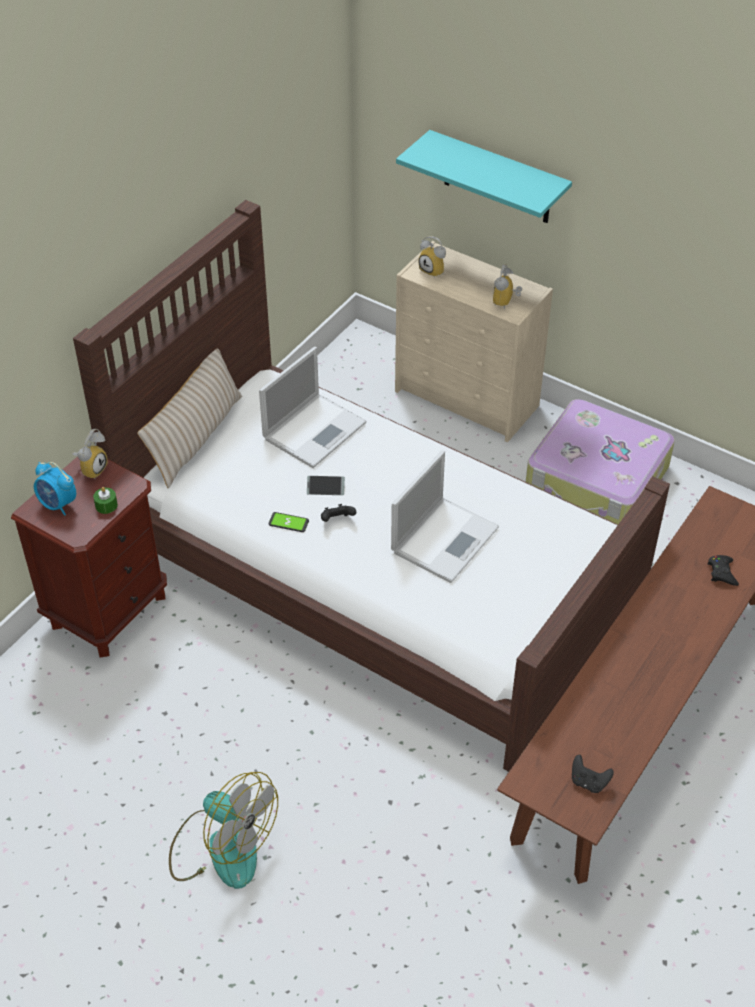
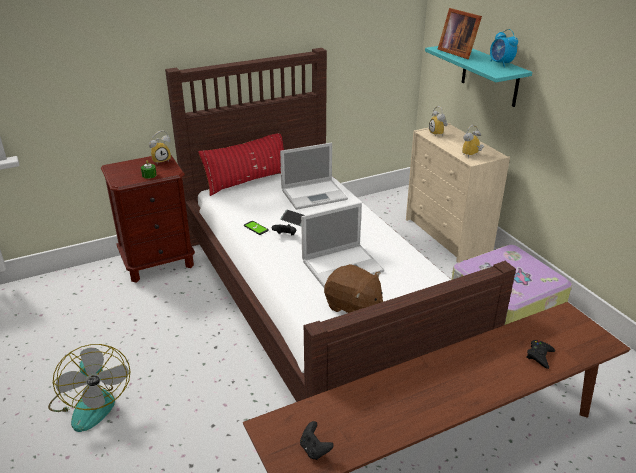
camera: 30 degrees right, 15 degrees down
(58, 504) = (127, 168): alarm clock -> alarm clock (500, 64)
(196, 437) = (248, 181): beige pillow -> red pillow
(449, 160) = (457, 52): none -> picture frame
(501, 594) = (353, 306): none -> brown plush toy

